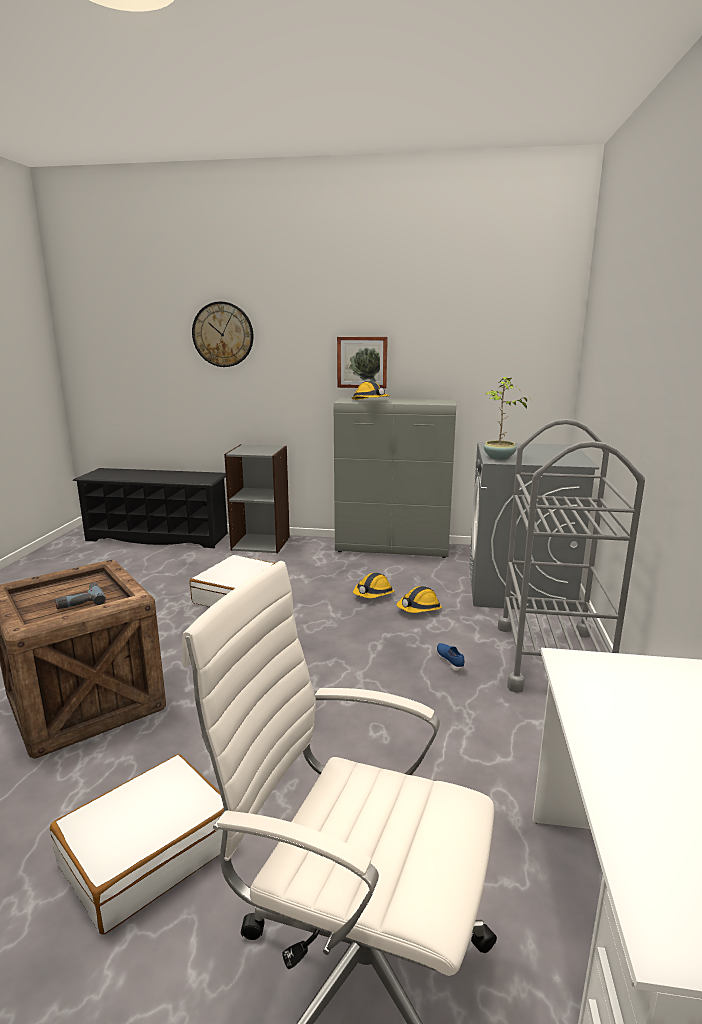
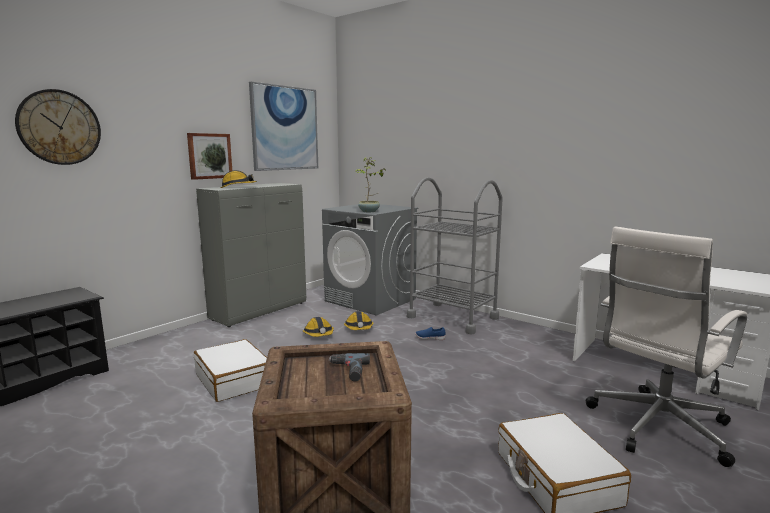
camera: 60 degrees left, 5 degrees down
(261, 543) = (146, 348): grey bookcase -> none
(476, 327) = (285, 128): none -> picture

